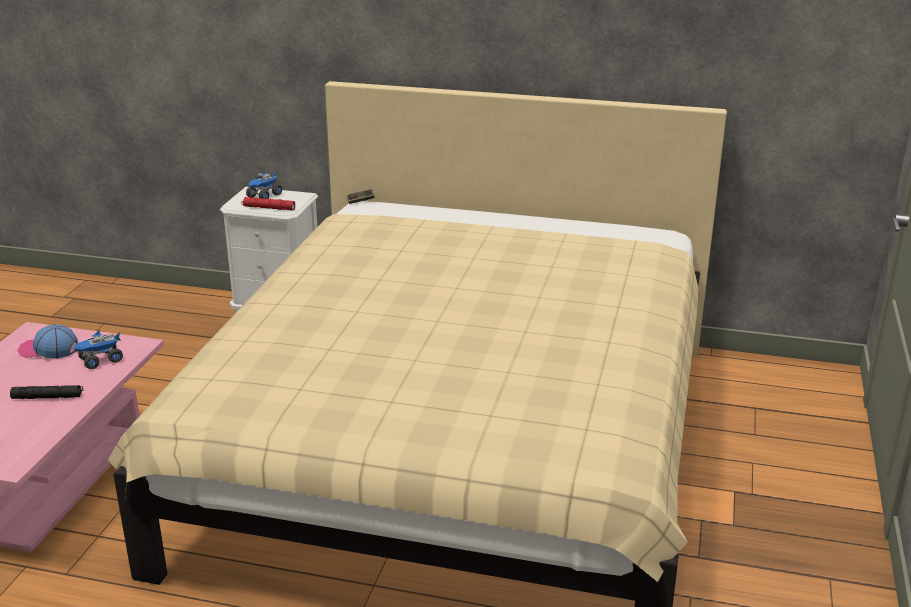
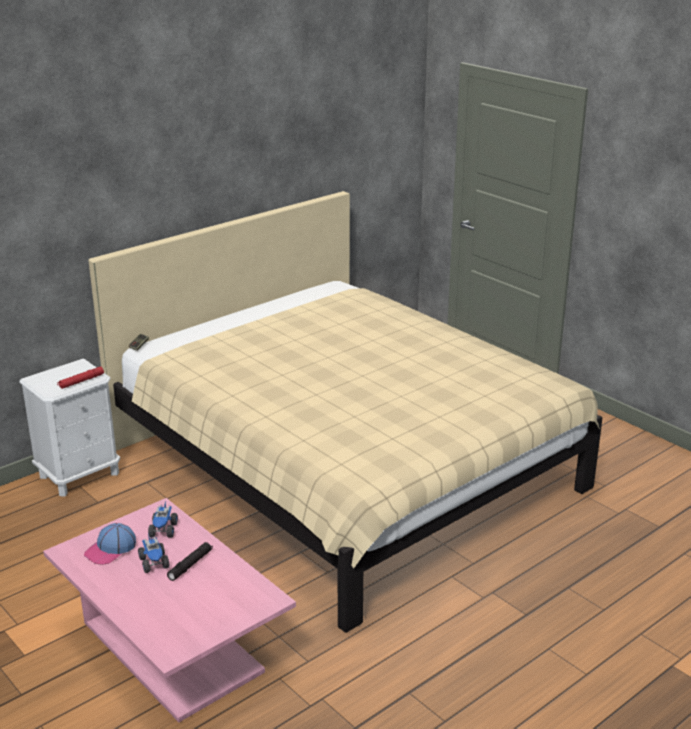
camera: 55 degrees left, 0 degrees up
(264, 196) = (55, 377): toy truck -> toy truck (154, 563)

